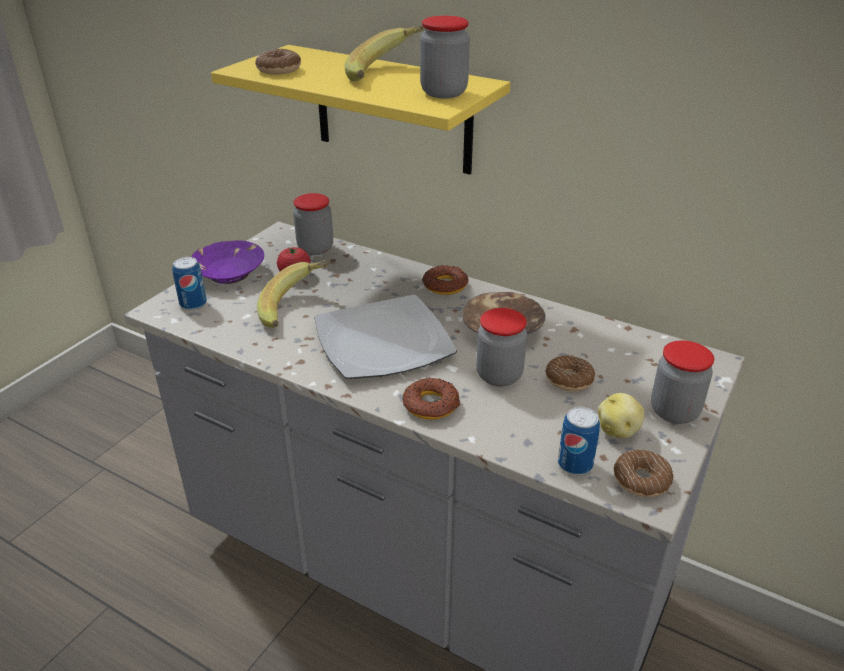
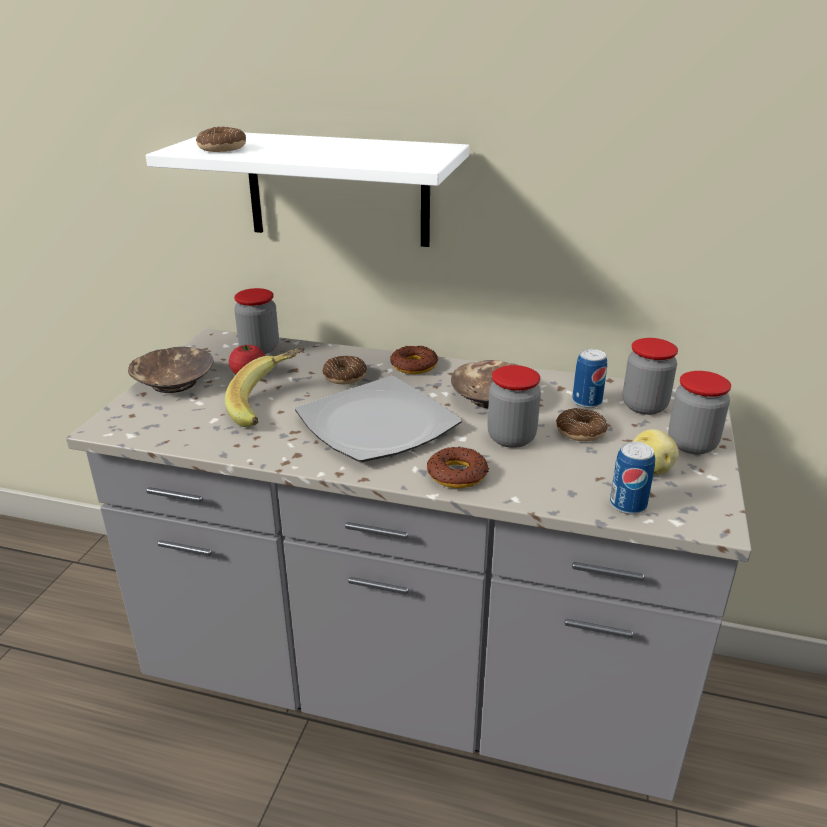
camera: 15 degrees left, 5 degrees down
(193, 304) = (146, 416): can -> can (586, 402)
(229, 273) = (173, 382): purple bowl -> brown bowl
(389, 74) = (344, 145): banana -> none
(392, 110) = (337, 189): yellow shelf -> white shelf
(444, 92) = (414, 155): jar -> jar (644, 406)
(641, 480) = (696, 508): donut -> donut (344, 376)

